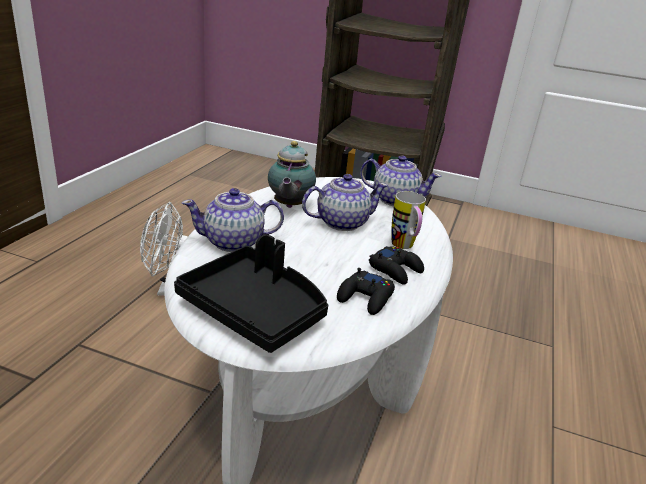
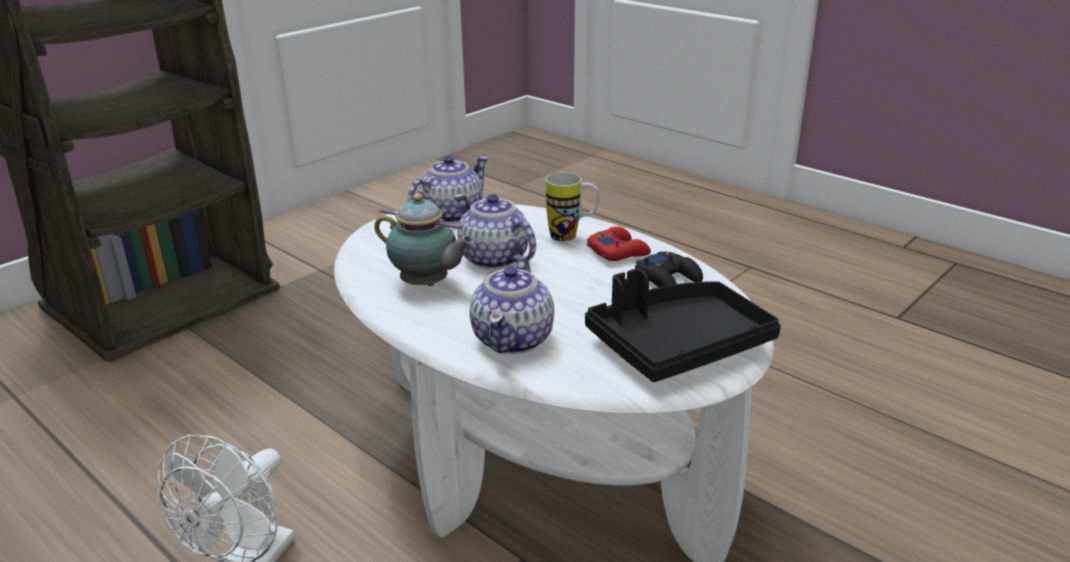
camera: 65 degrees left, 0 degrees up
(341, 222) = (494, 259): teapot -> teapot turned 45 degrees counterclockwise
(396, 270) = (618, 252): black game controller -> red game controller

